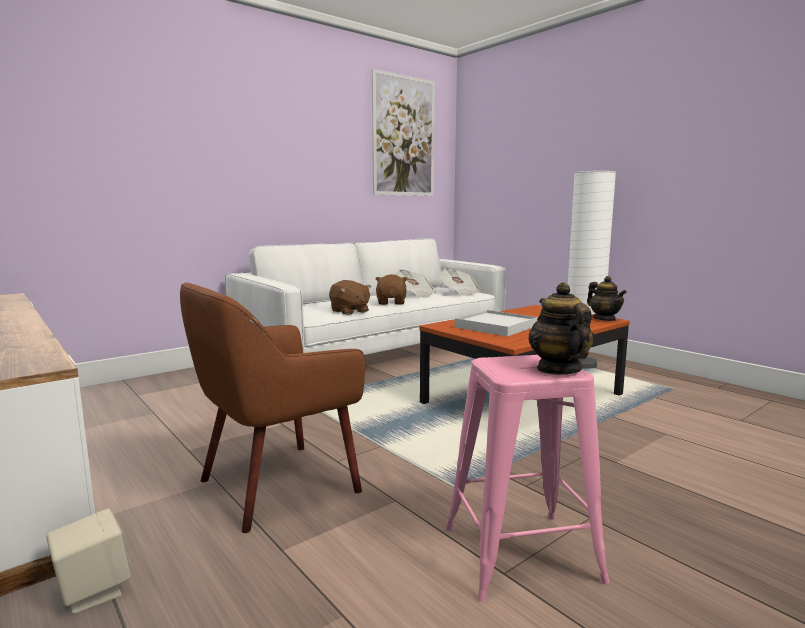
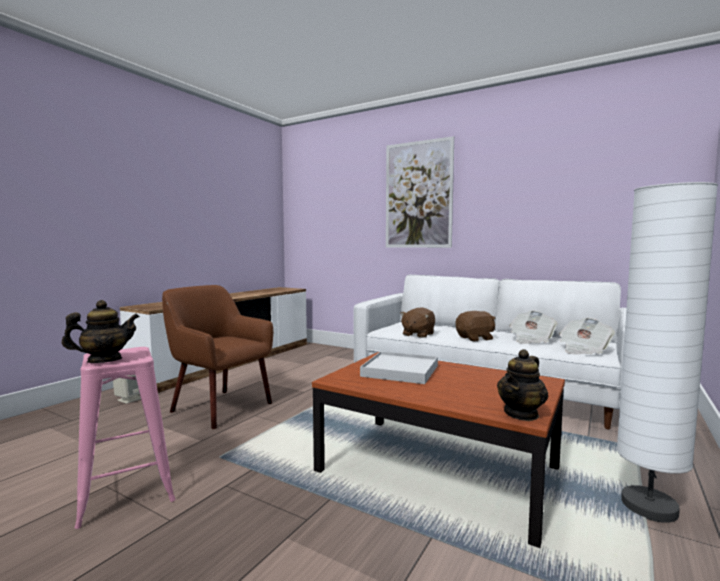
camera: 70 degrees right, 5 degrees down
(404, 136) = (607, 165): picture -> picture (418, 195)

